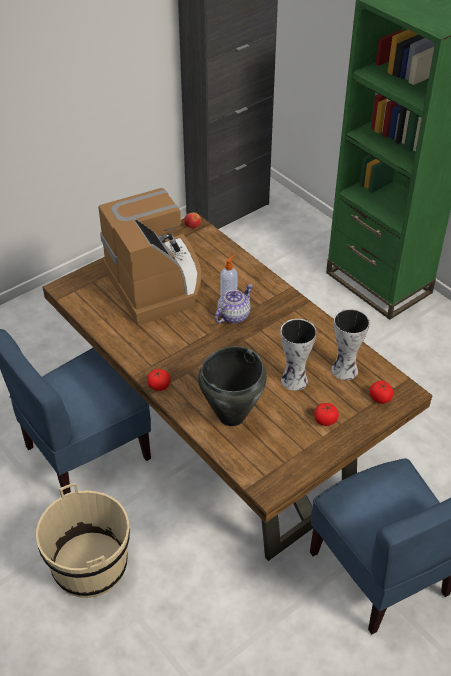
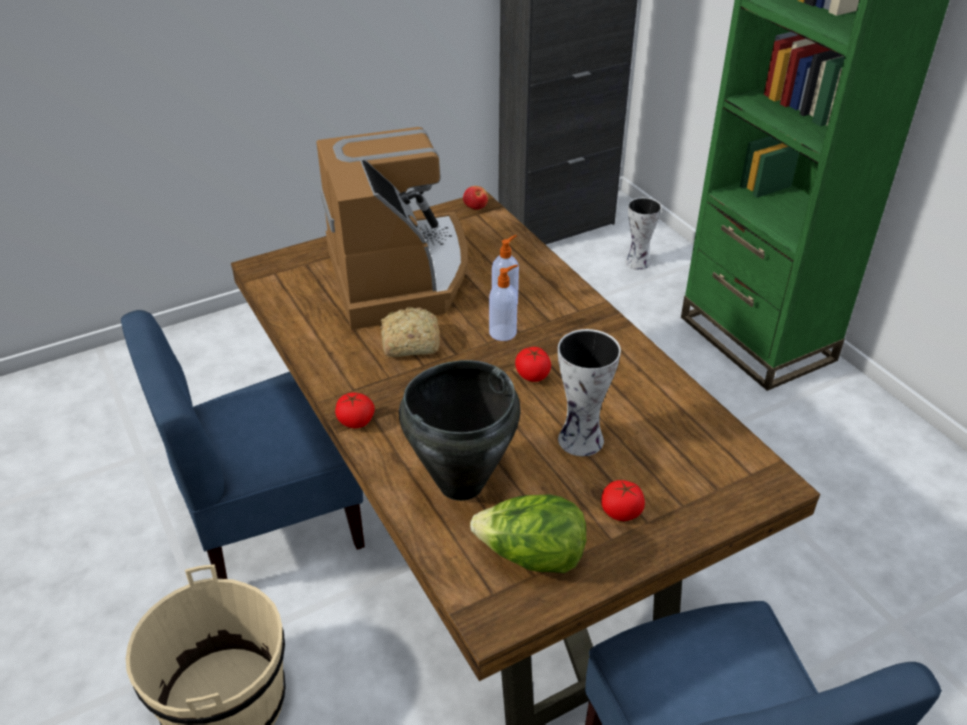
camera: 10 degrees right, 5 degrees down
(176, 330) = (408, 343): none -> bread
(233, 316) = (503, 332): teapot -> soap dispenser
(281, 453) = (531, 557): none -> lettuce
(345, 371) = (670, 435): vase -> vase (638, 263)
(380, 398) = (725, 487): tomato -> tomato (532, 375)

